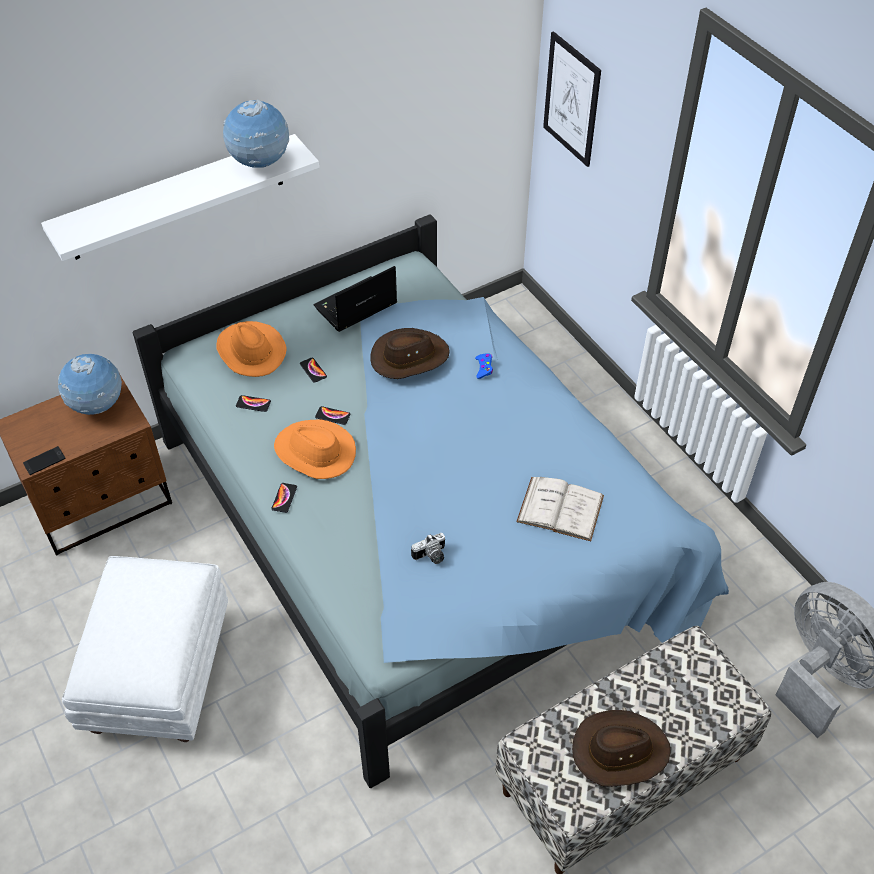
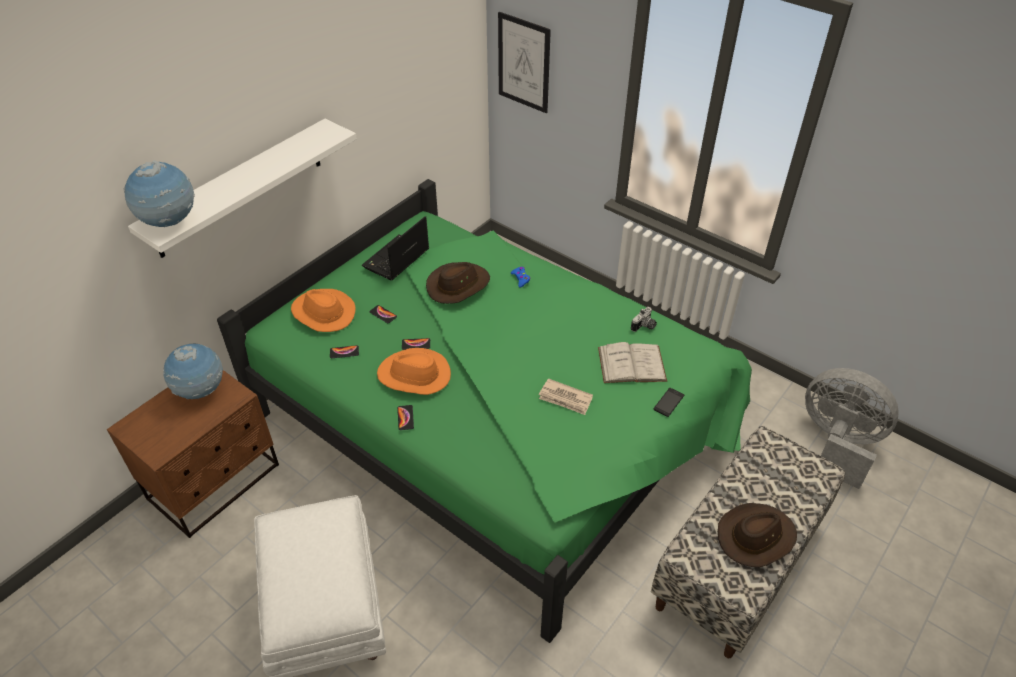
camera: 20 degrees left, 5 degrees down
(44, 461) = (170, 449): phone -> phone (668, 402)
(260, 164) = (307, 144): globe -> globe (170, 223)
(426, 525) = (499, 422): blue bed -> green bed
(431, 556) = (551, 428): camera -> camera (644, 326)
(464, 528) = (565, 399): none -> newspaper

